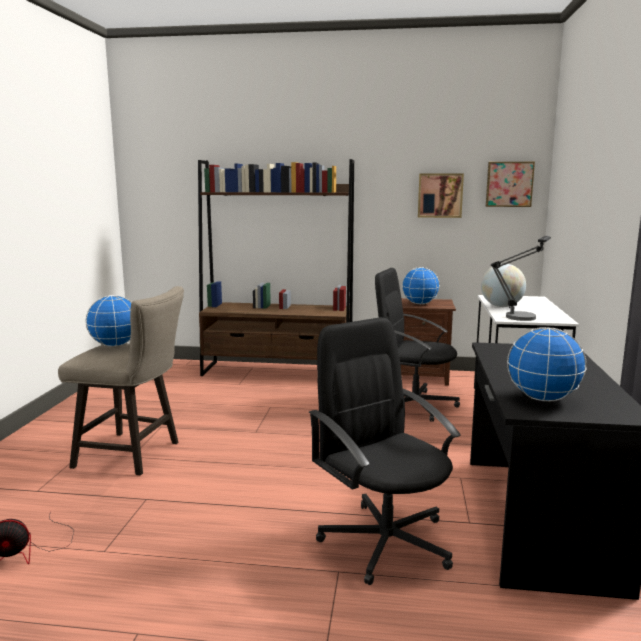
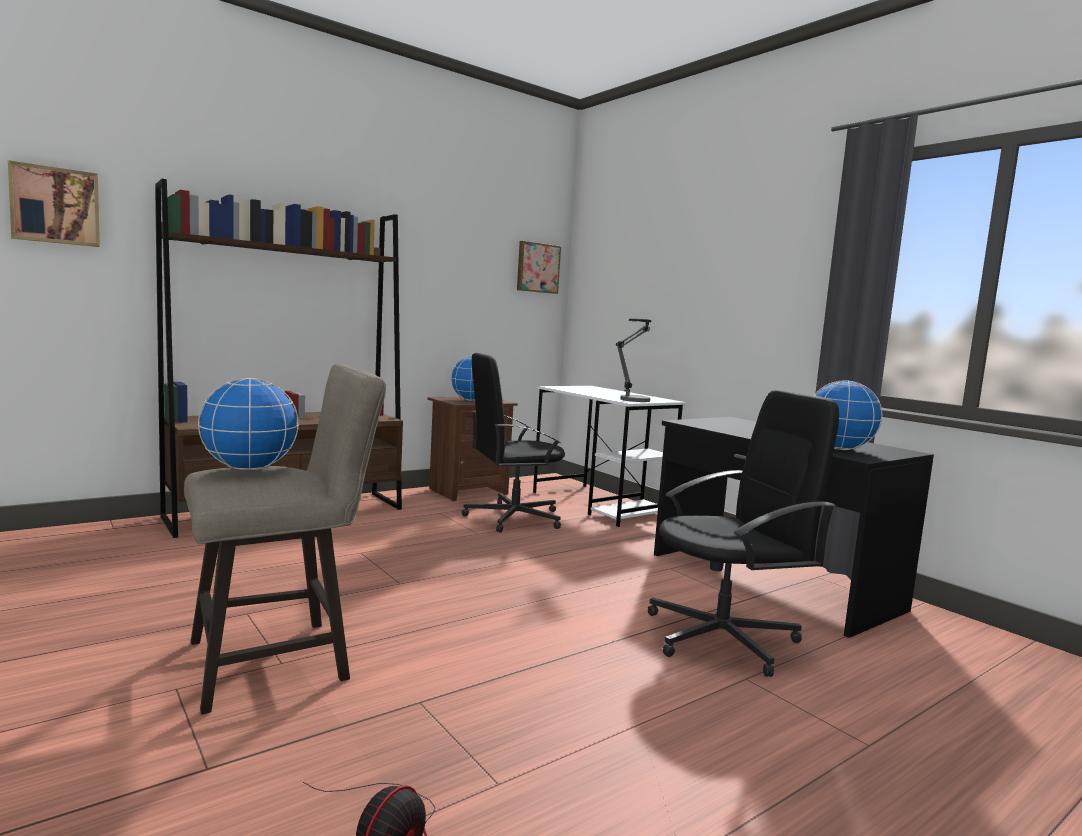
camera: 45 degrees left, 5 degrees down
(385, 540) = (724, 638): black office chair -> black office chair turned 150 degrees clockwise
(440, 195) = (474, 273): picture -> picture (55, 205)
(501, 306) = (591, 393): globe -> none

